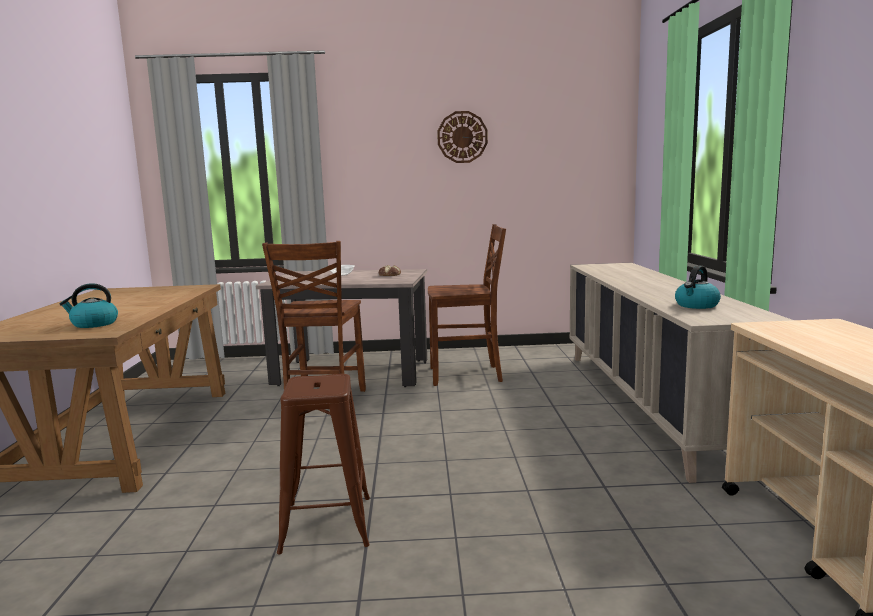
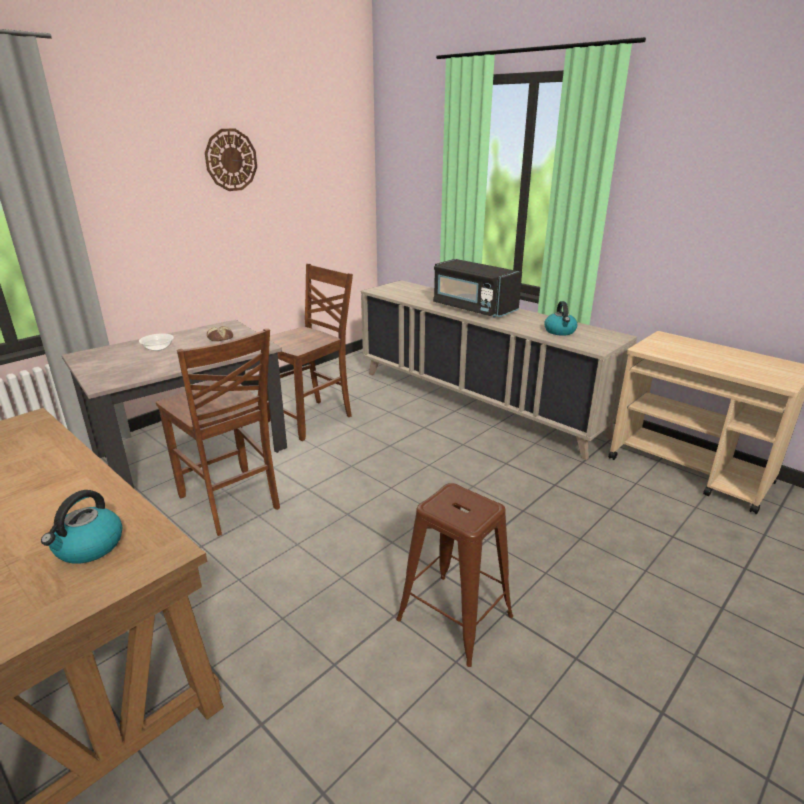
camera: 45 degrees left, 15 degrees up
(646, 283) = (473, 308): none -> black microwave

